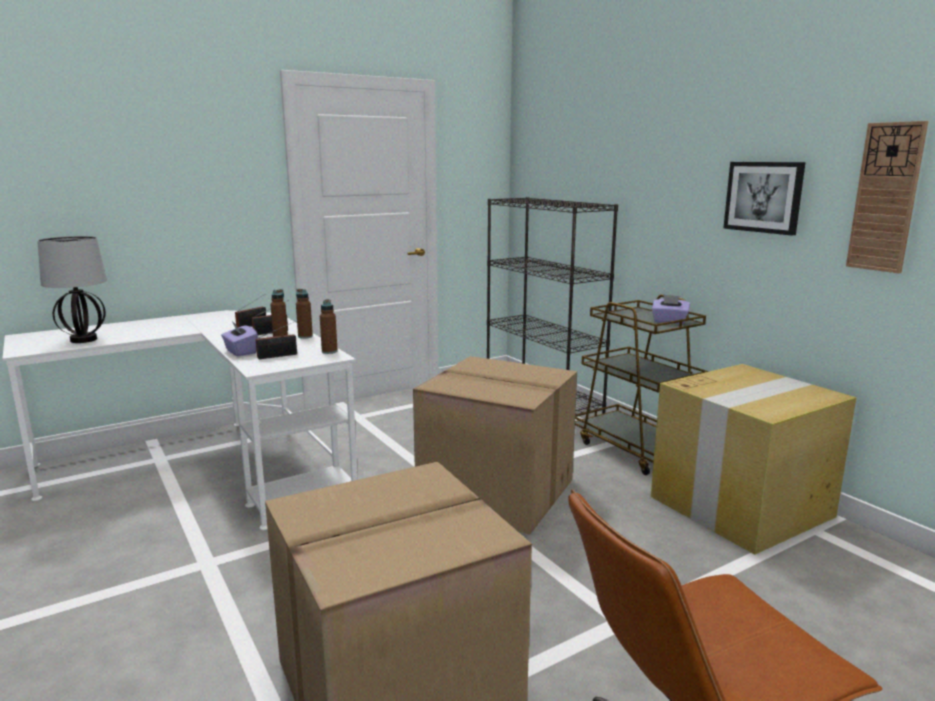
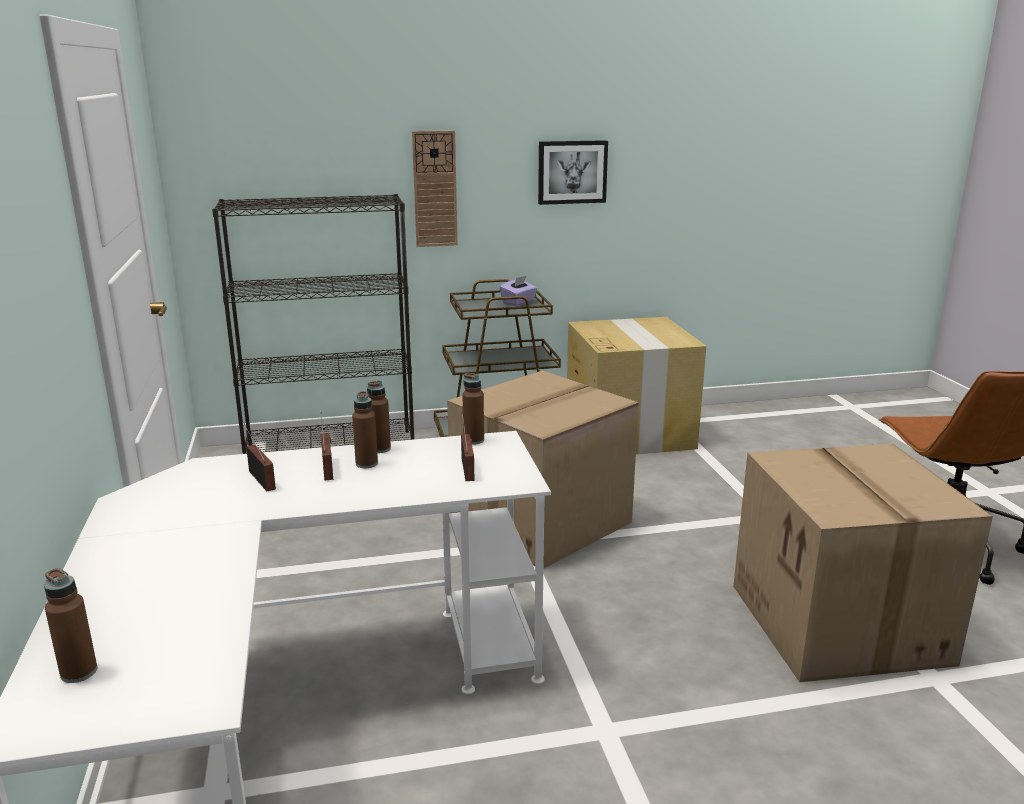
camera: 70 degrees left, 5 degrees up
(60, 334) = (79, 672): none -> brown bottle
(84, 339) = (177, 634): table lamp -> none
(240, 352) = (423, 491): purple tissue box -> none
(885, 197) = (669, 165): wall clock -> wall clock (435, 189)

